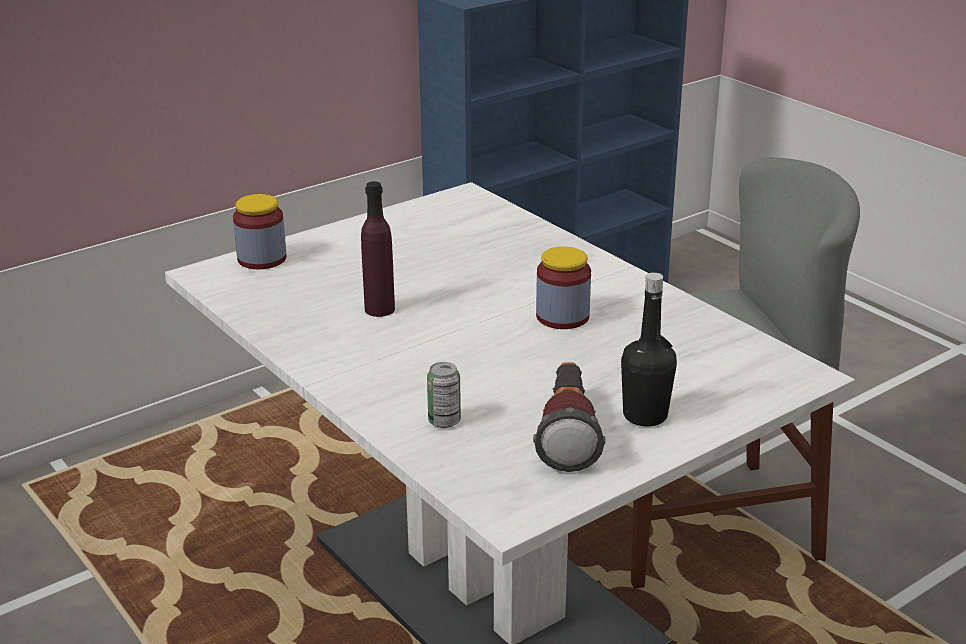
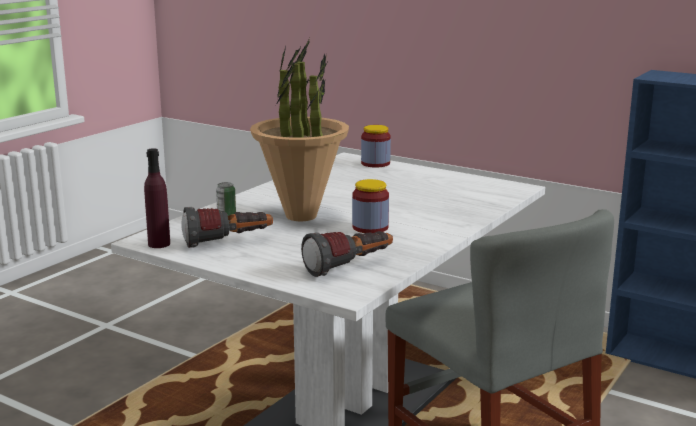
camera: 70 degrees right, 10 degrees down
(379, 309) = (340, 191): purple bottle -> purple bottle (159, 244)
(477, 358) = (301, 216): none -> potted plant
(645, 415) = (261, 257): black bottle -> none
(711, 357) = (350, 267): none -> flashlight

